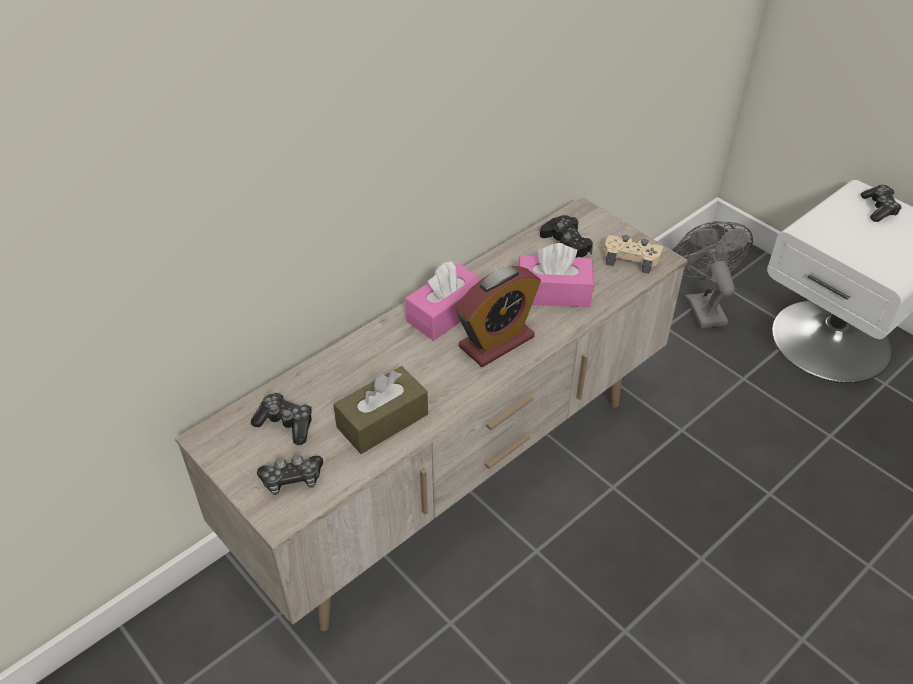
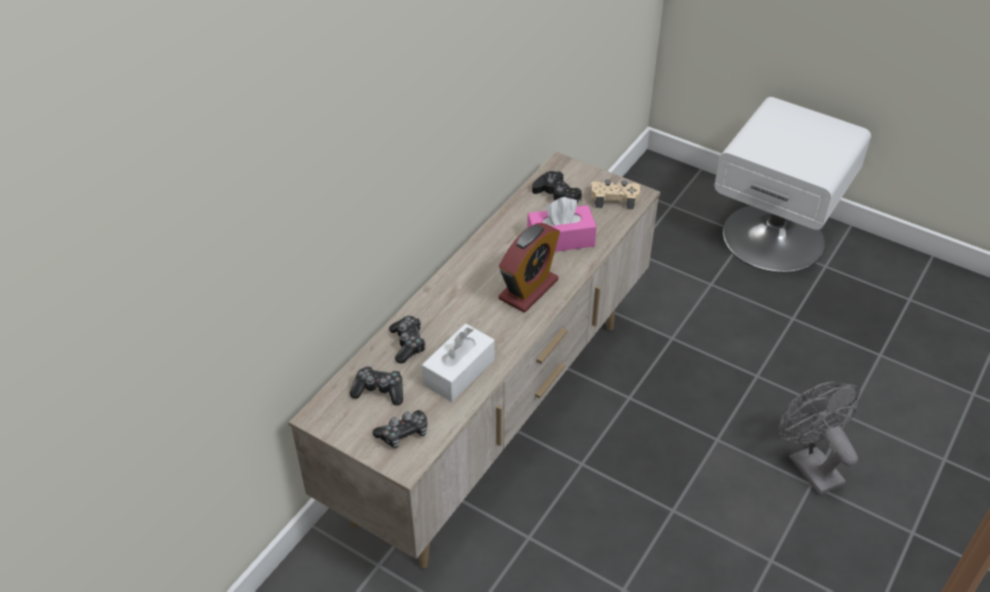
camera: 15 degrees left, 0 degrees up
(382, 421) = (459, 372): brown tissue box -> white tissue box
(446, 313) = (477, 273): pink tissue box -> none
(701, 306) = (658, 227): grey fan -> grey fan (809, 465)
(879, 209) = (795, 119): game controller -> game controller (408, 344)

